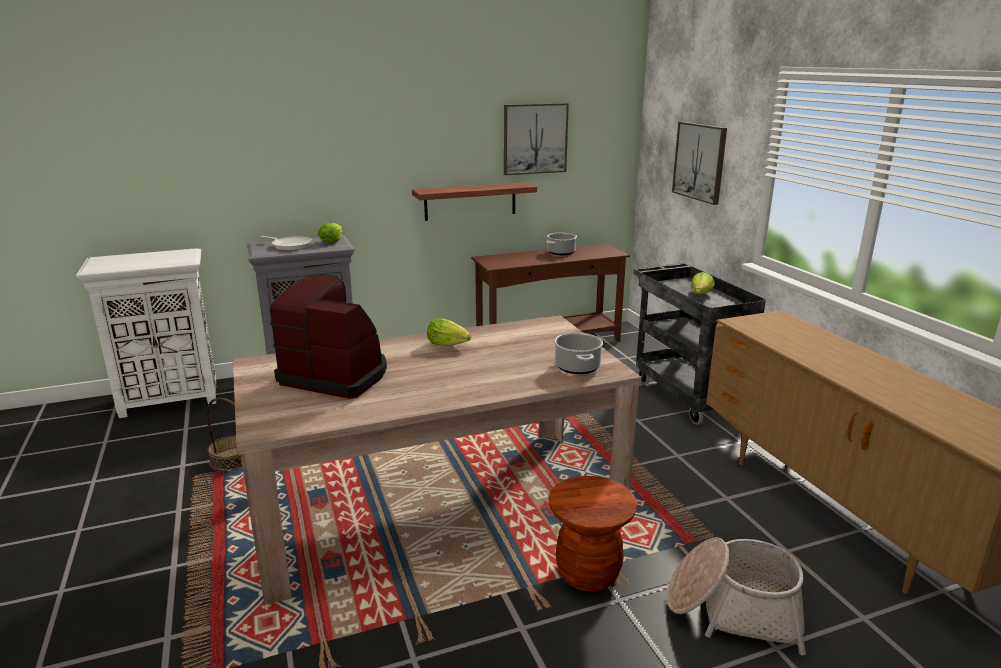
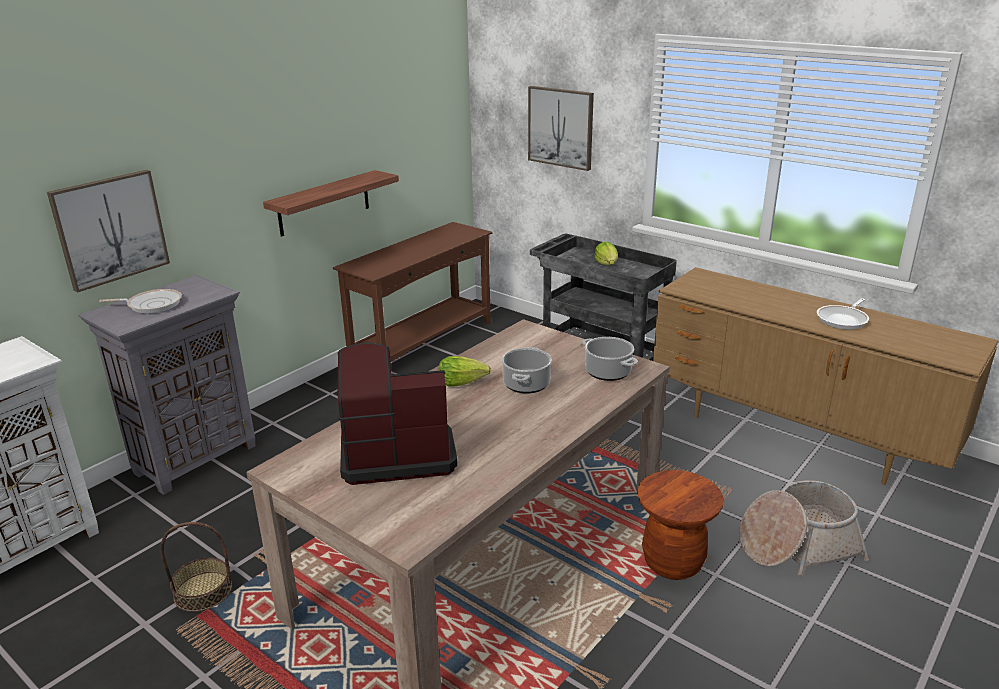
camera: 30 degrees left, 5 degrees up
(332, 241) = (198, 287): lettuce -> none
(535, 139) = (378, 119): picture -> picture (110, 229)
(561, 252) = (422, 242): cooking pot -> cooking pot (526, 384)
(893, 384) = (843, 319): none -> frying pan

